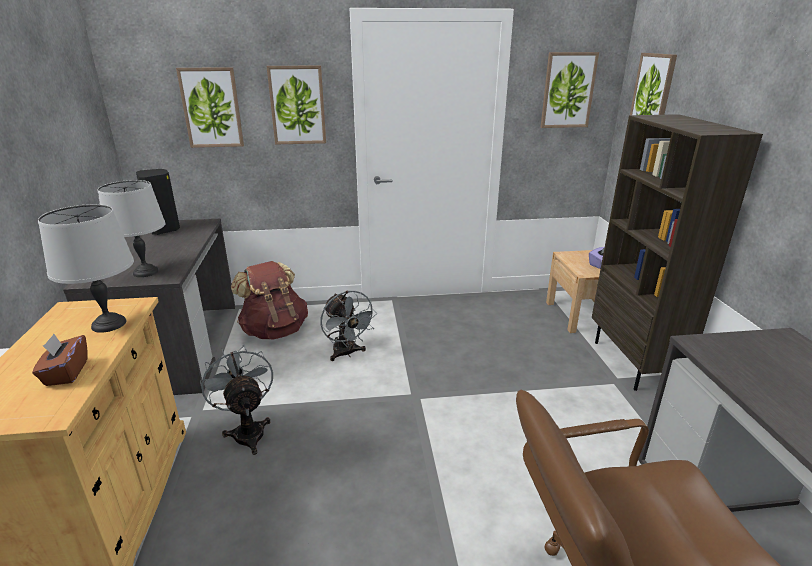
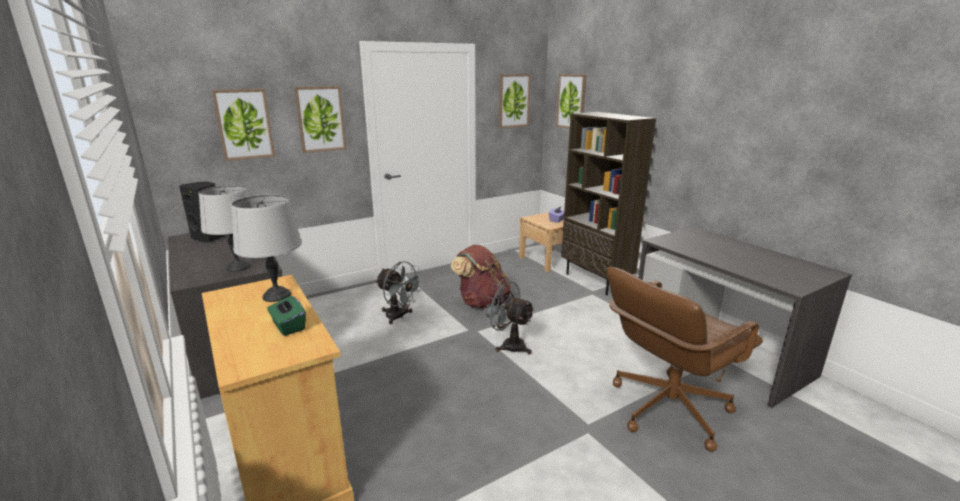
camera: 25 degrees left, 5 degrees down
(66, 373) = (288, 326): brown tissue box -> green tissue box
(247, 431) = (361, 383): grey fan -> grey fan (508, 345)
(274, 330) = (322, 315): brown backpack -> brown backpack (482, 303)

